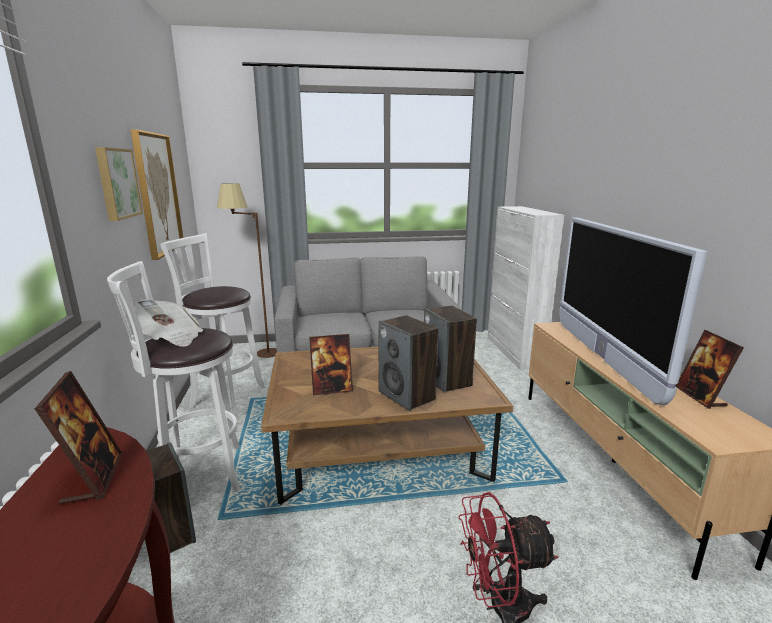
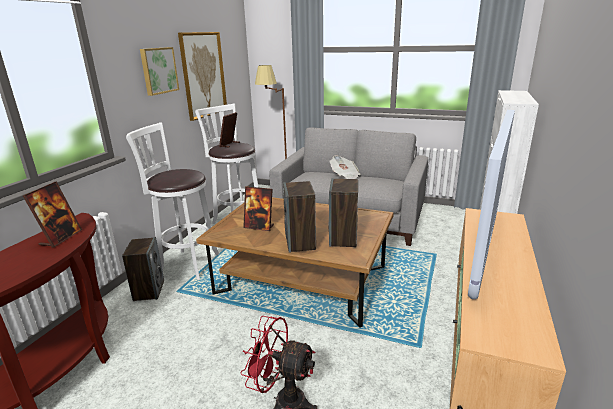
camera: 30 degrees right, 5 degrees up
(169, 338) = (167, 173): newspaper -> newspaper (345, 176)
(700, 397) = (529, 304): picture frame -> picture frame (230, 145)

